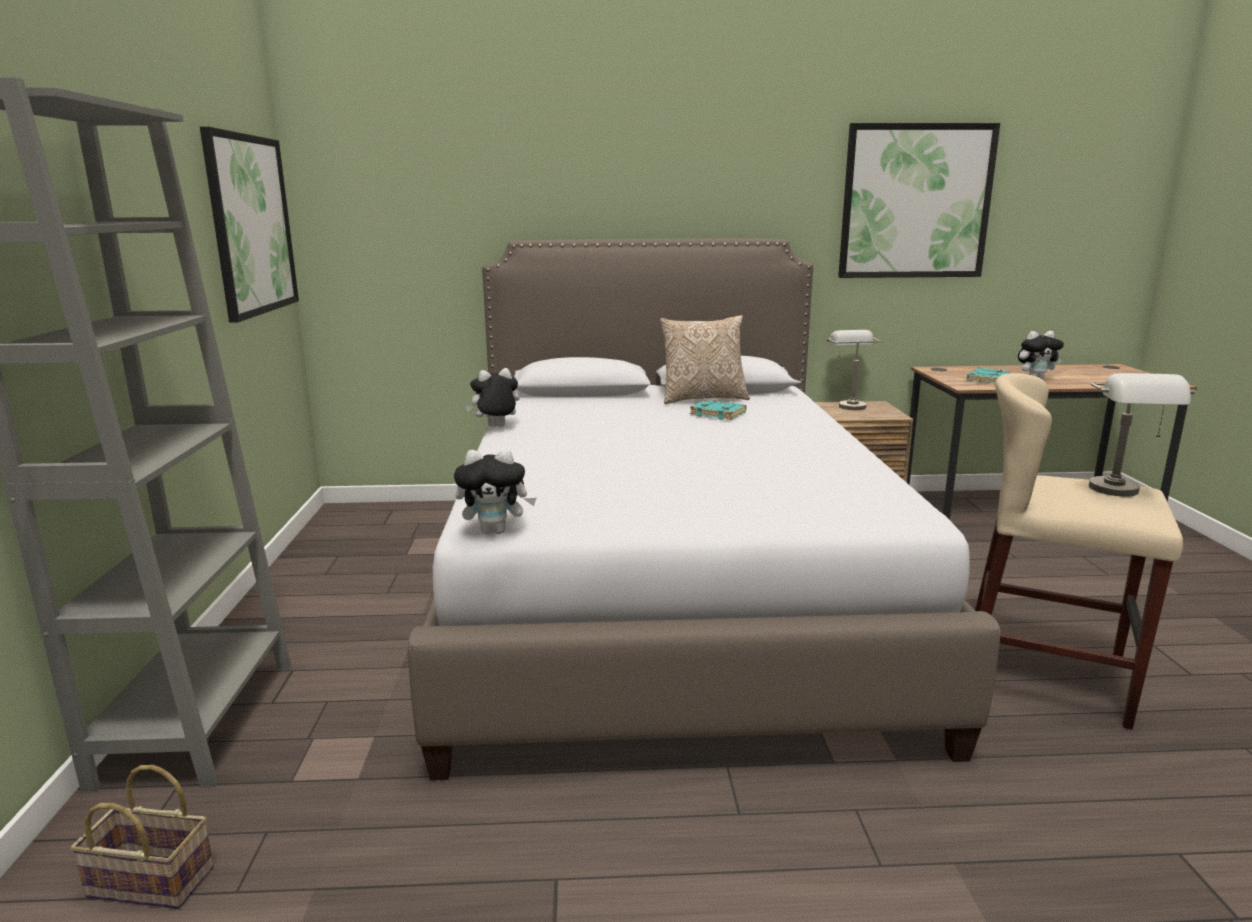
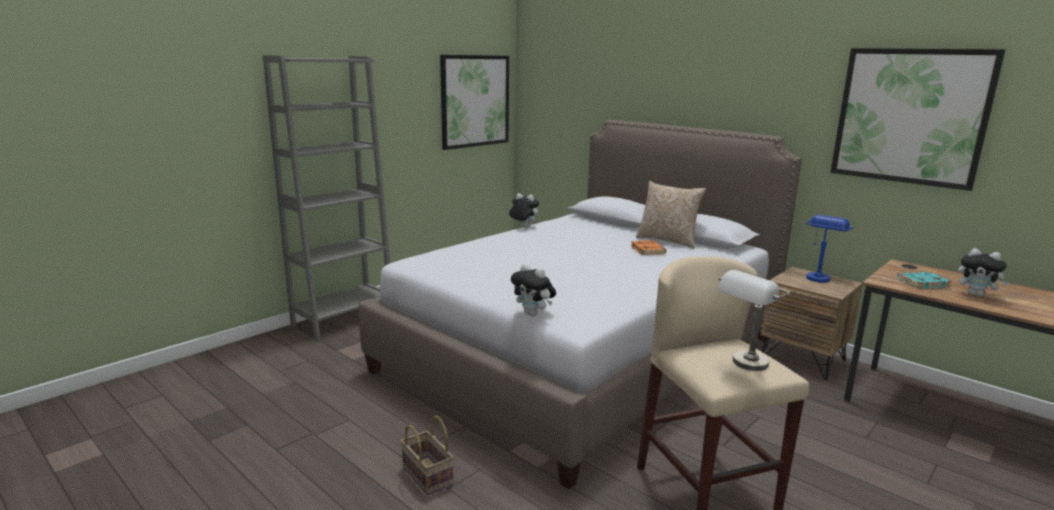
camera: 45 degrees right, 0 degrees up
(147, 883) = (267, 357): basket -> basket (425, 475)
(496, 531) = (407, 265): plush toy -> plush toy (533, 314)
(719, 414) = (648, 250): turquoise book -> orange book
(847, 405) = (819, 276): grey table lamp -> blue table lamp

